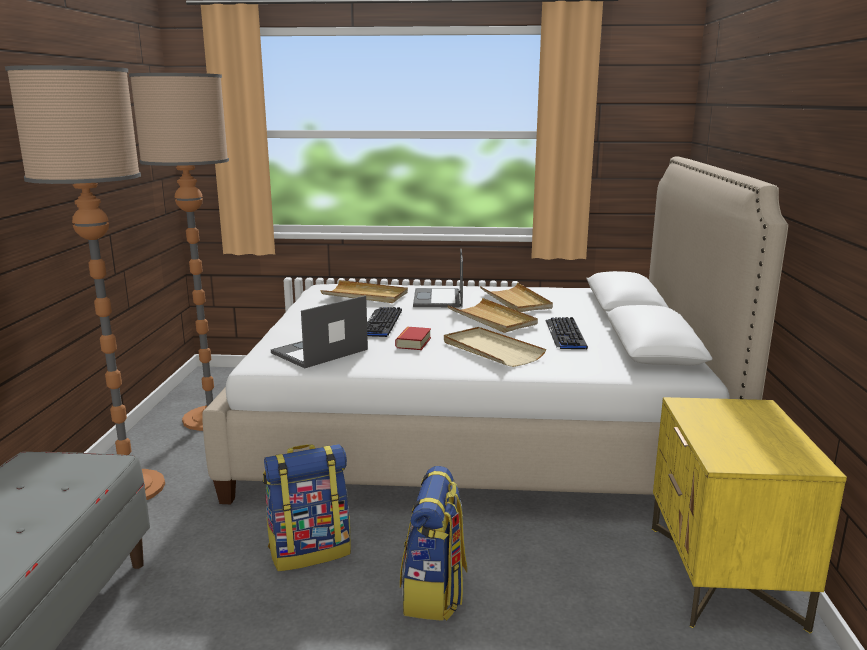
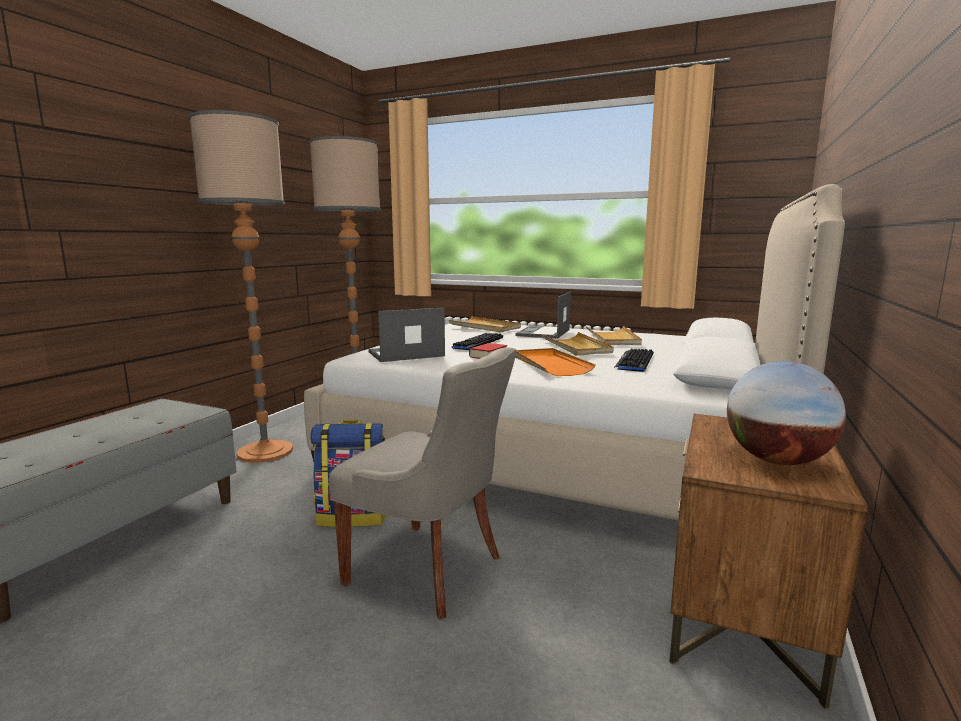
camera: 20 degrees right, 5 degrees down
(434, 593) = (428, 569): backpack -> grey chair
(491, 350) = (550, 365): beige tray -> orange tray
(724, 576) = (742, 621): yellow nightstand -> brown nightstand
(762, 442) = (777, 461): none -> globe

